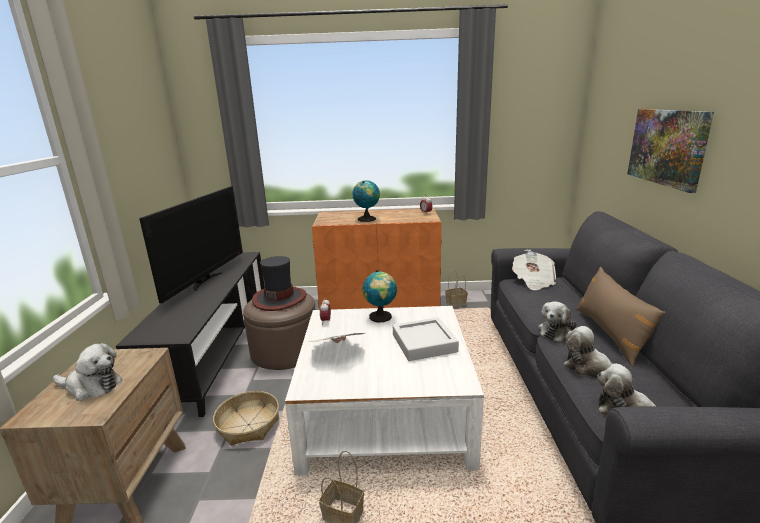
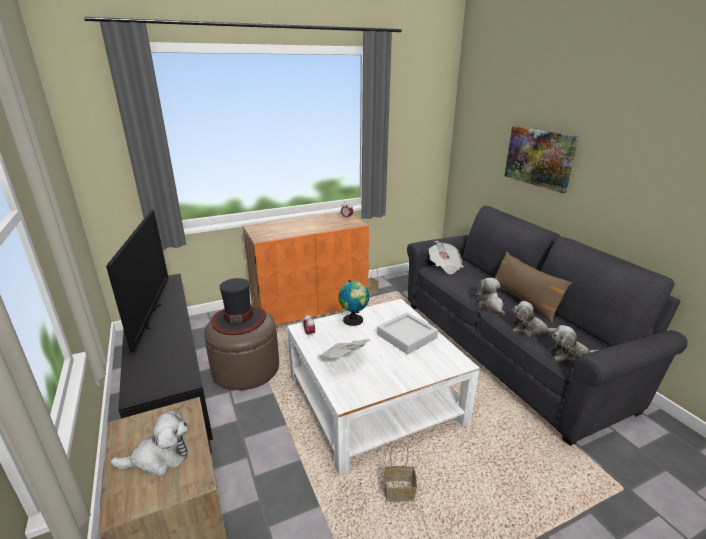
camera: 25 degrees left, 5 degrees up
(249, 425) = (264, 446): basket -> none
(367, 219) = (300, 229): globe -> none
(556, 331) = (490, 306): plush toy -> plush toy turned 150 degrees clockwise

